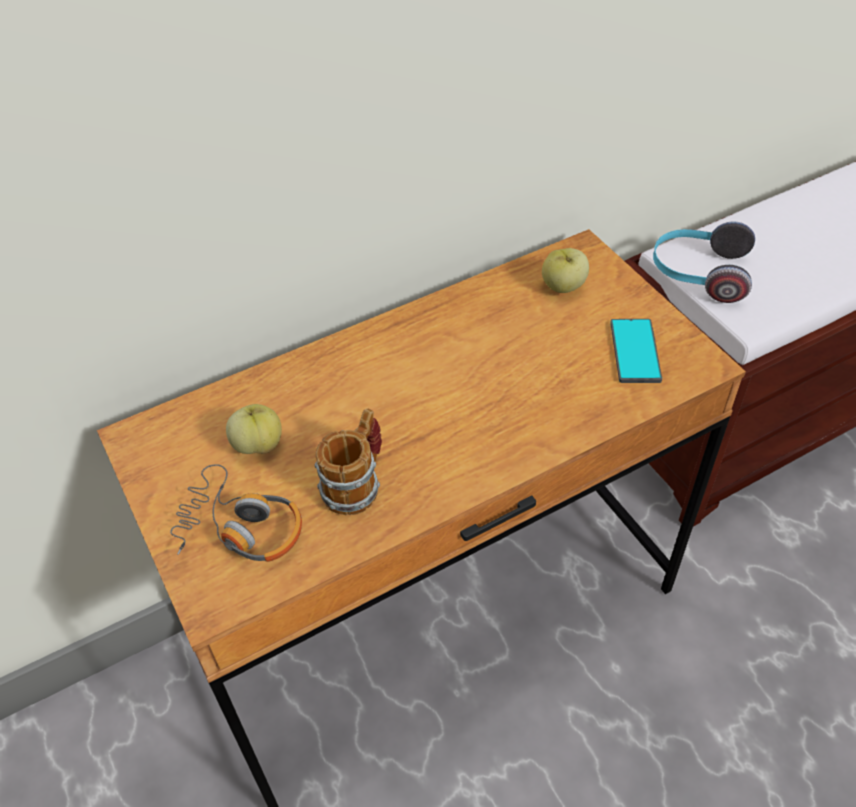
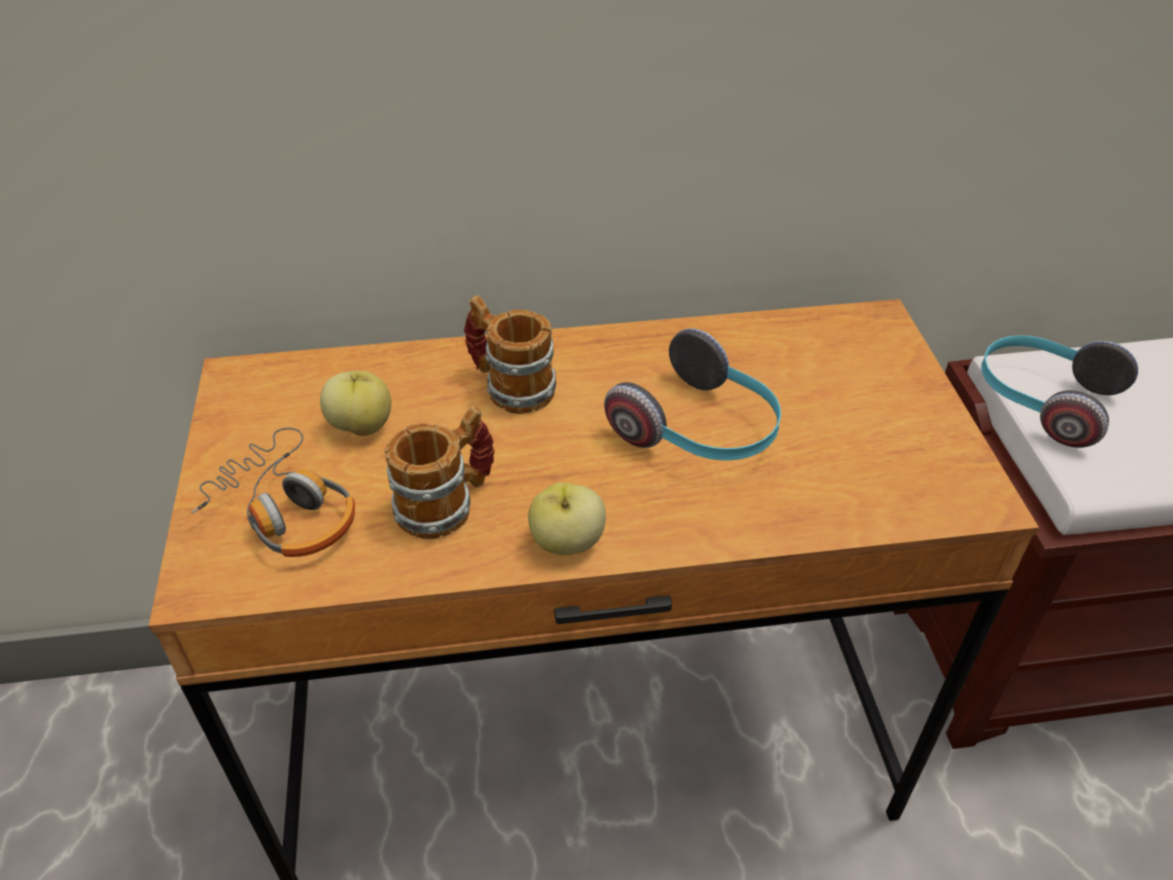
camera: 20 degrees right, 5 degrees down
(351, 379) = (510, 386): none -> mug
(503, 371) = (700, 430): none -> headphones
(563, 287) = (830, 355): apple -> apple (566, 542)
(635, 351) = (889, 457): phone -> none

